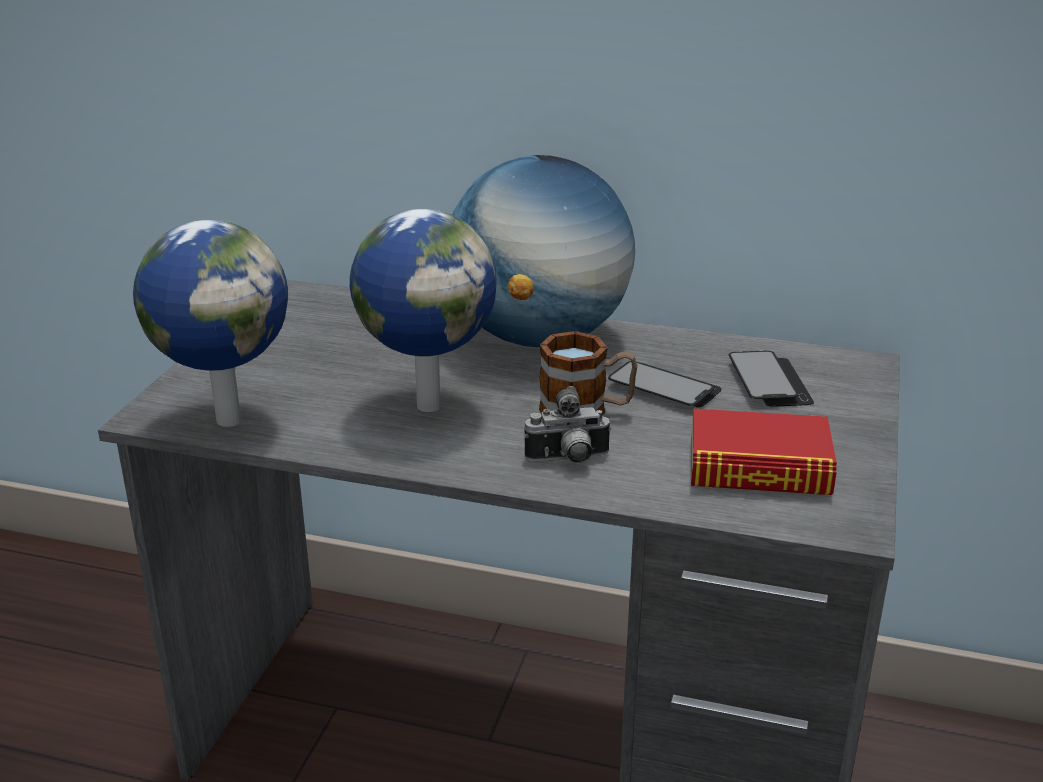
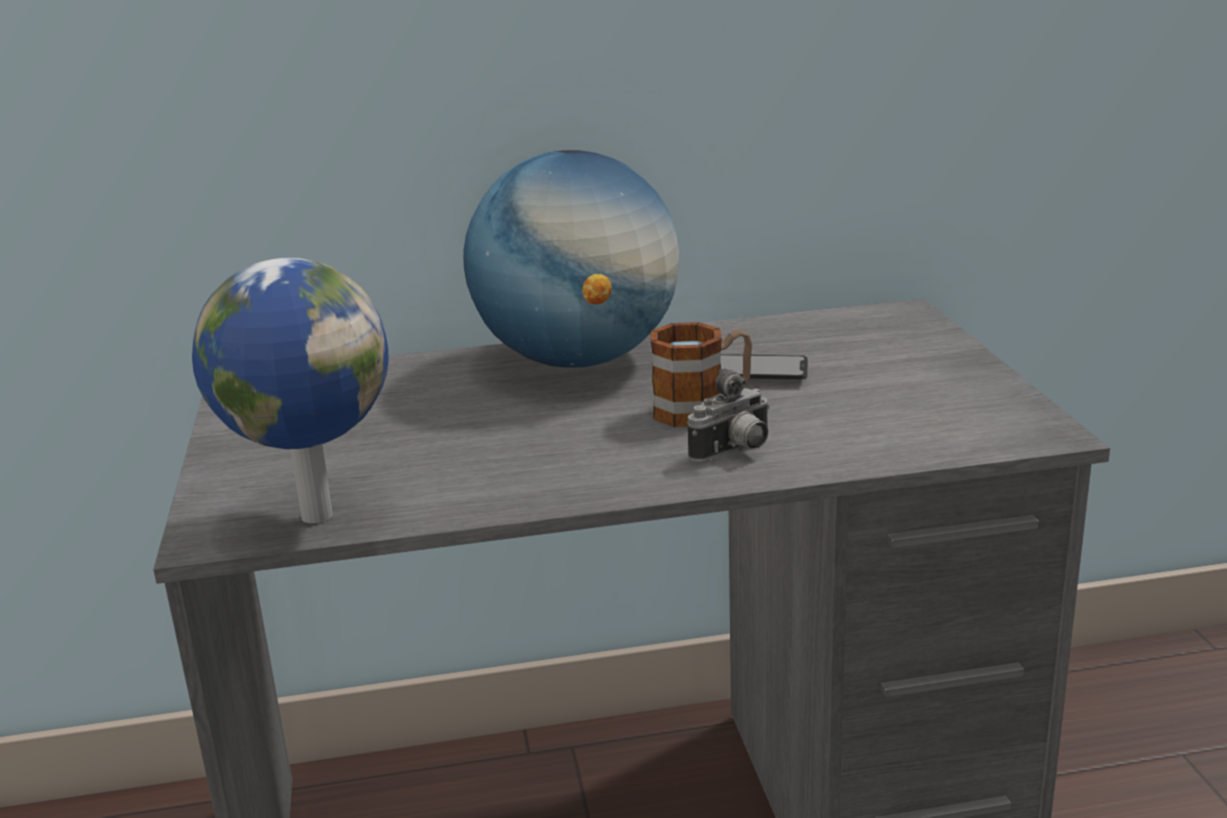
camera: 25 degrees left, 5 degrees down
(428, 405) = (531, 444): globe -> none
(758, 468) = (916, 411): book -> none
(769, 382) = (842, 344): phone -> none

